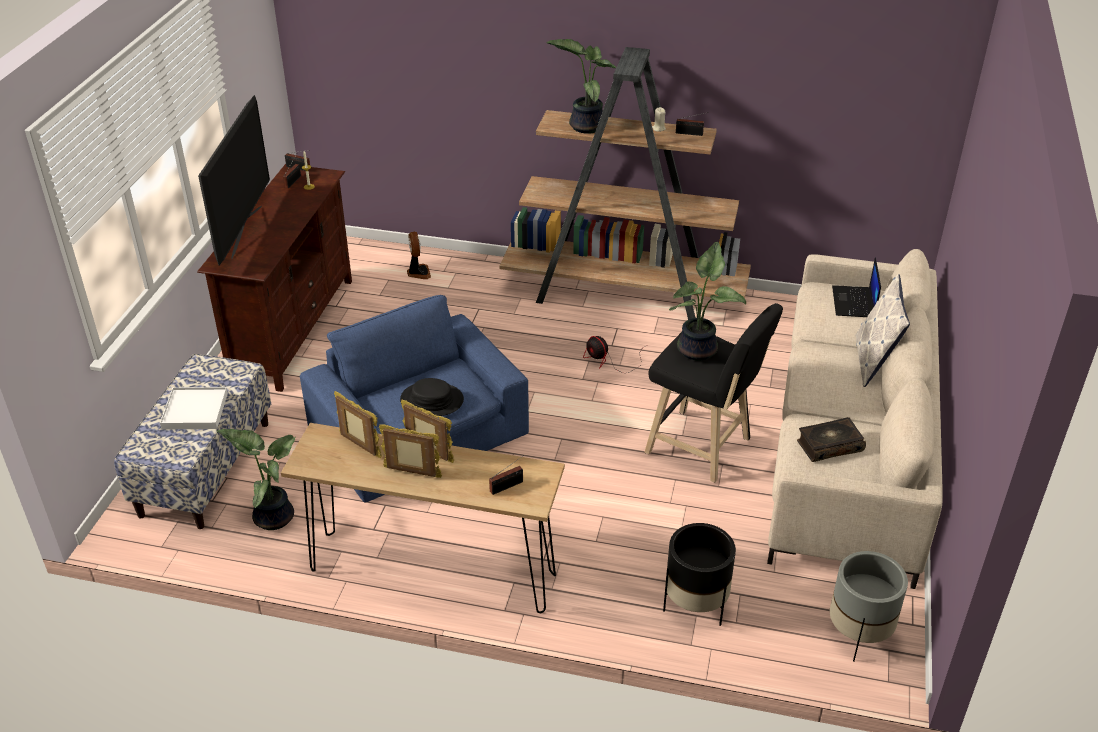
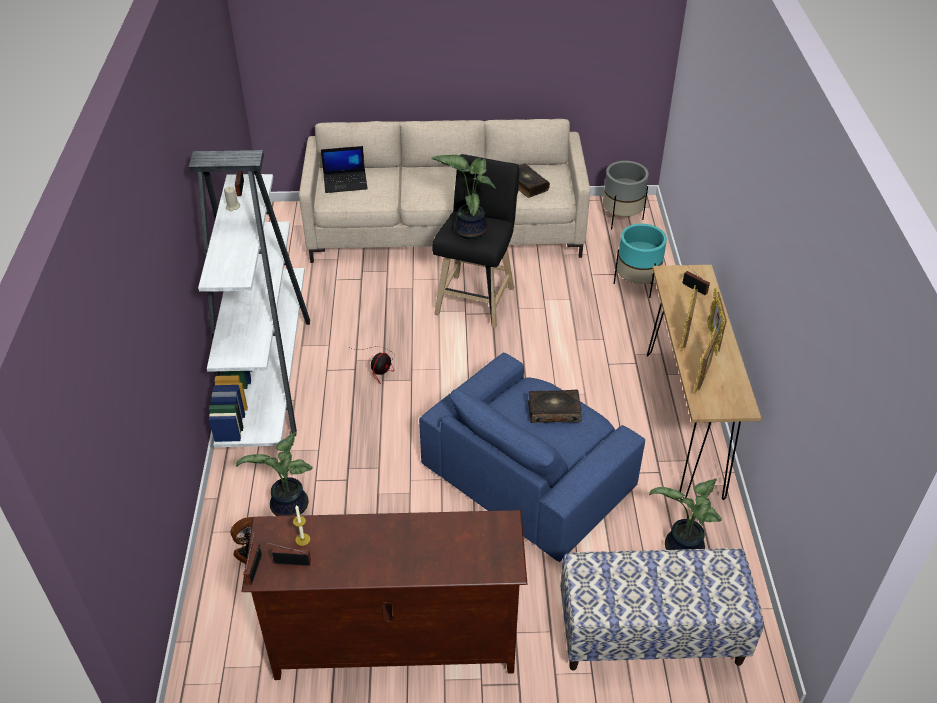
camera: 105 degrees left, 5 degrees up
(195, 411) = (663, 581): white tray -> none
(245, 231) = (426, 567): television -> none
(432, 400) = (554, 411): black hat -> book
(585, 125) = (233, 254): potted plant -> potted plant (288, 508)
(624, 294) = (267, 373): brown bookcase -> white bookcase
(695, 605) = (637, 284): black planter -> turquoise planter
(874, 361) = (420, 171): pillow -> none

